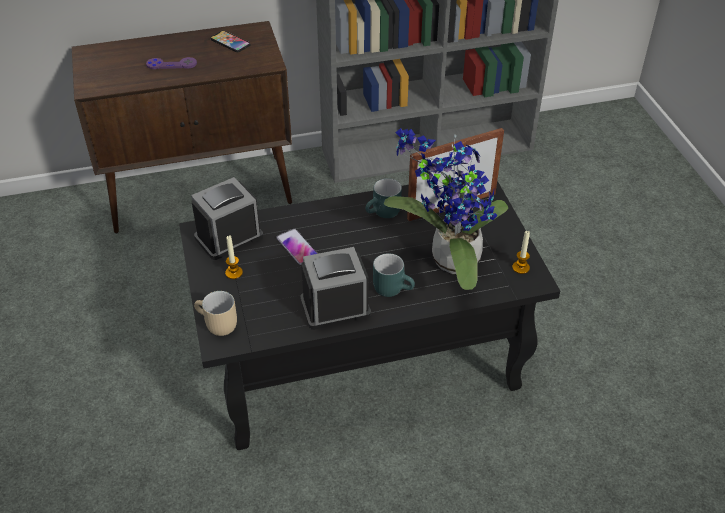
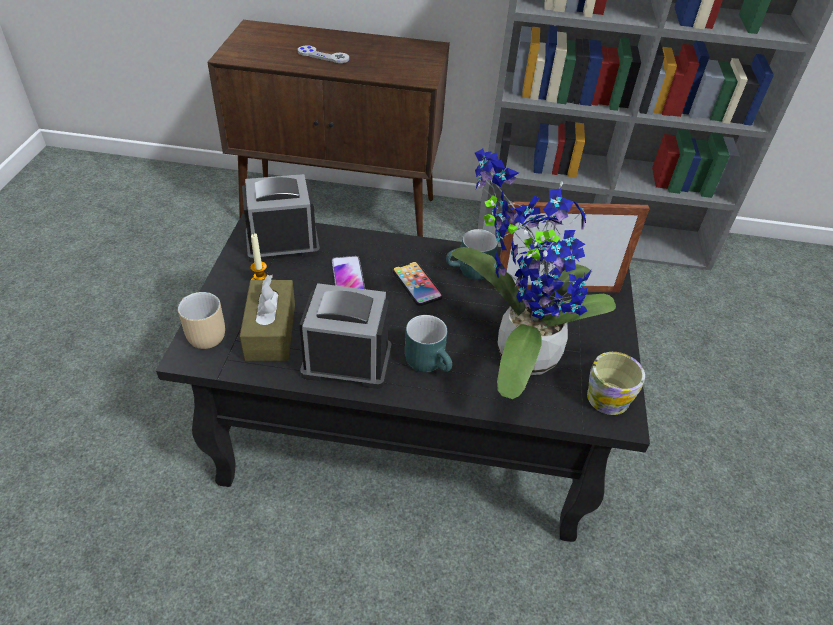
camera: 20 degrees right, 0 degrees up
(171, 64) = (323, 56): purple game controller -> grey game controller
(230, 42) = (396, 51): phone -> phone (416, 284)
(266, 305) = (270, 331): none -> brown tissue box
(520, 268) = (608, 393): candle -> mug

